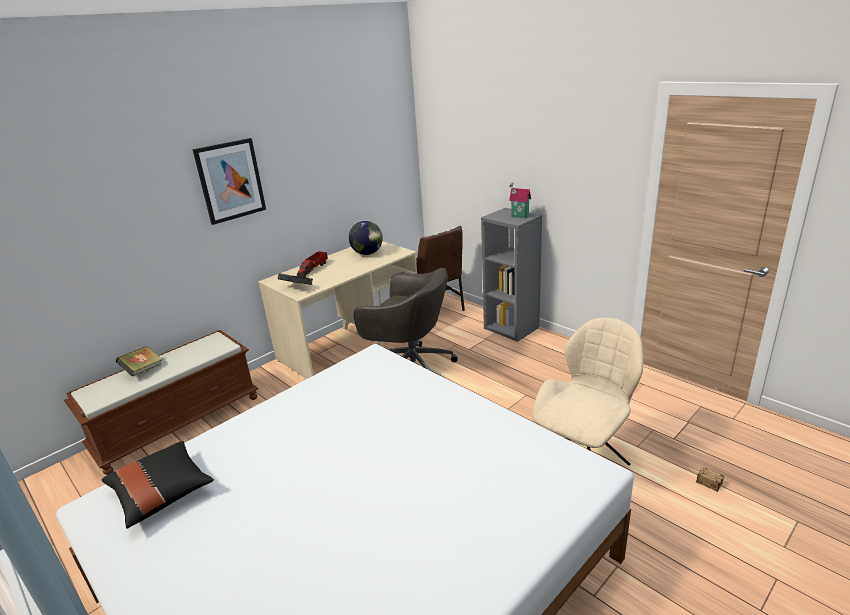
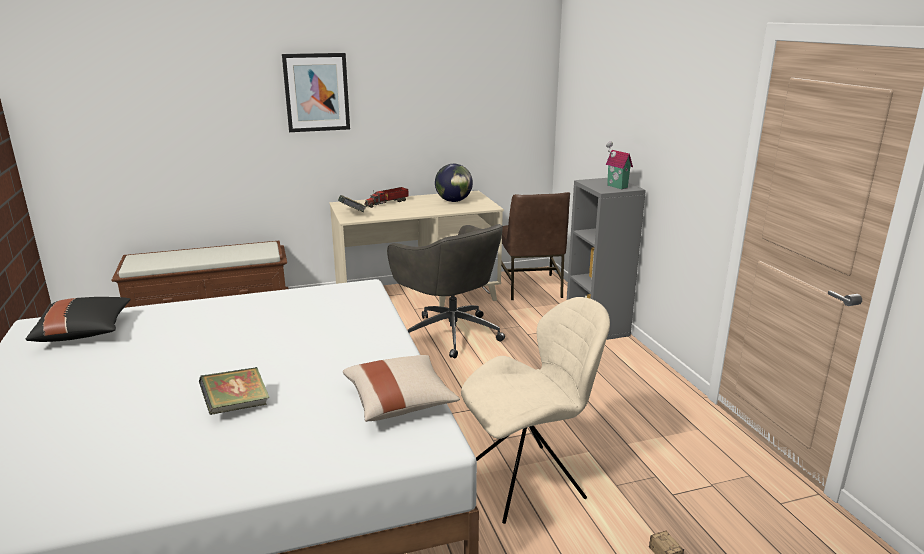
camera: 25 degrees right, 5 degrees down
(143, 370) = (189, 254): book -> book (237, 407)
(531, 449) = (400, 402): none -> beige pillow

